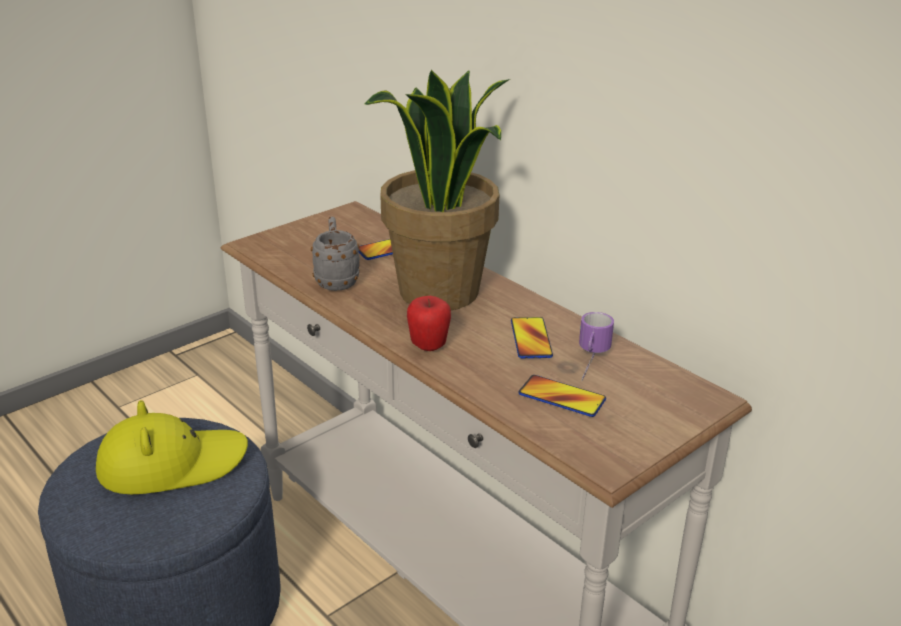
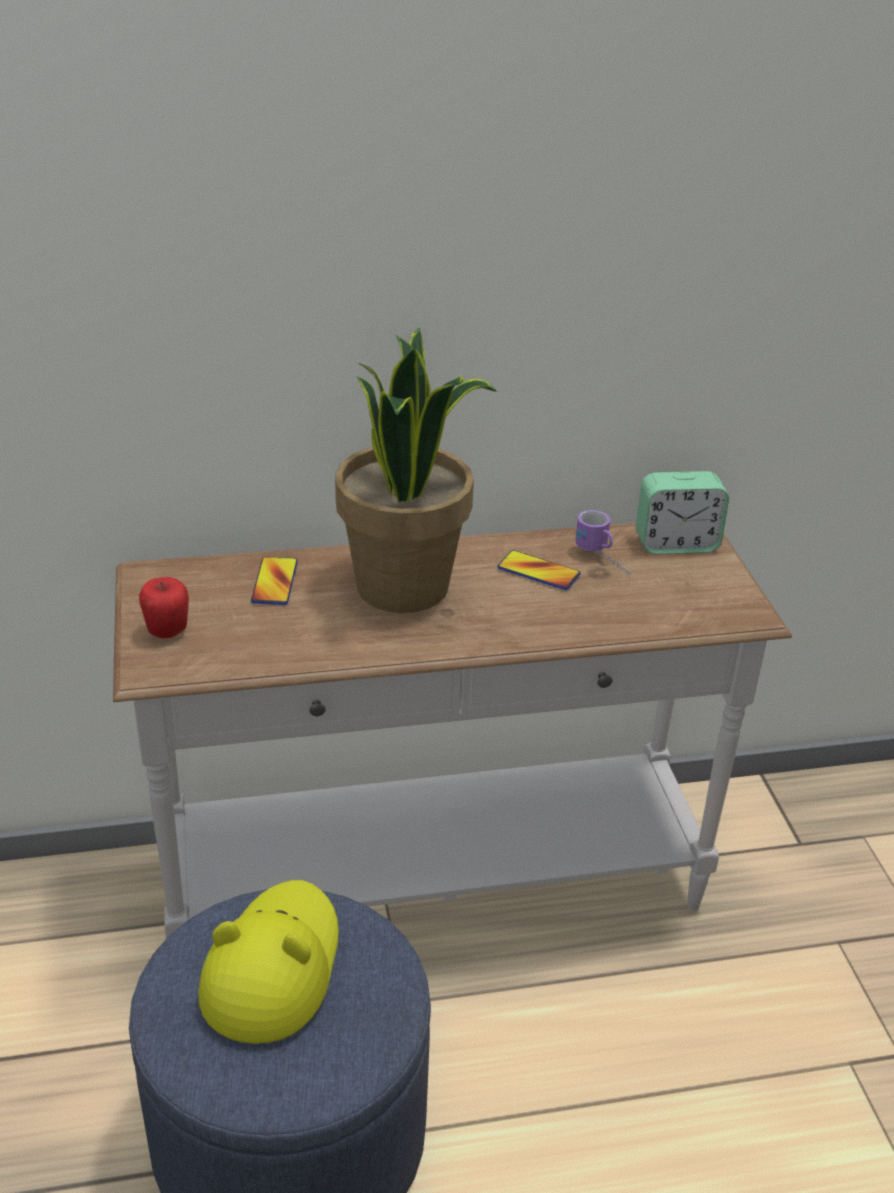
camera: 60 degrees left, 5 degrees up
(336, 279) = (308, 639): grey mug -> none
(428, 346) = (501, 631): apple -> apple (167, 632)
(561, 397) = (643, 595): phone -> none
(669, 393) = (676, 544): none -> alarm clock

